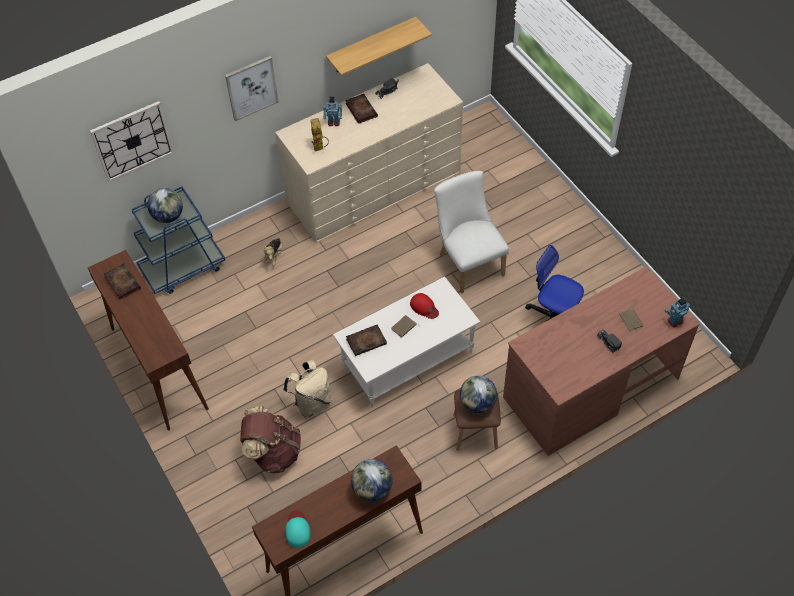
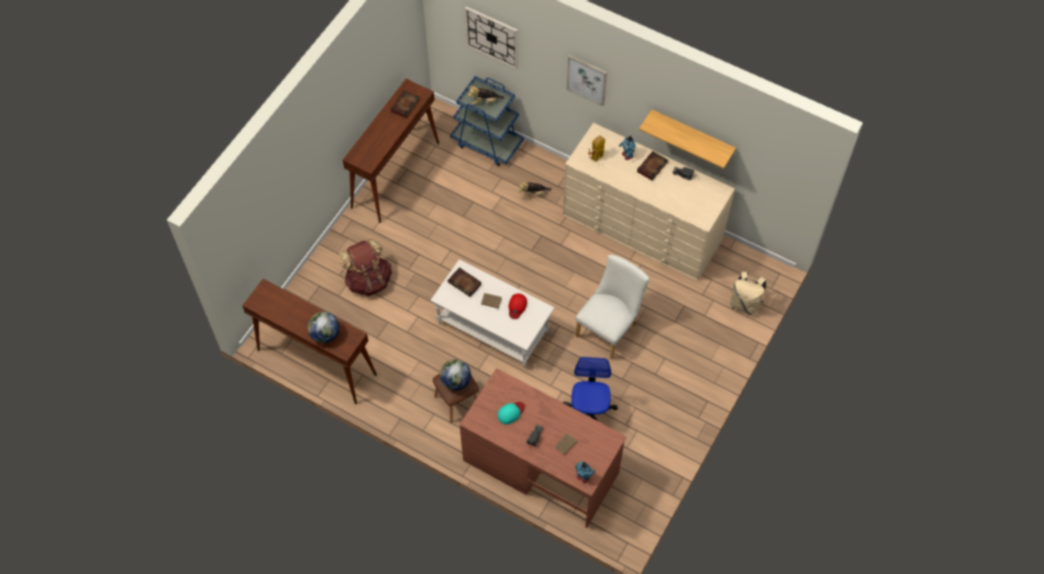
camera: 60 degrees right, 5 degrees up
(168, 216) = (485, 101): globe -> plush toy
(297, 530) = (273, 305): turquoise cap -> turquoise cap (511, 413)
(311, 402) = (421, 283): beige backpack -> beige backpack (745, 304)

